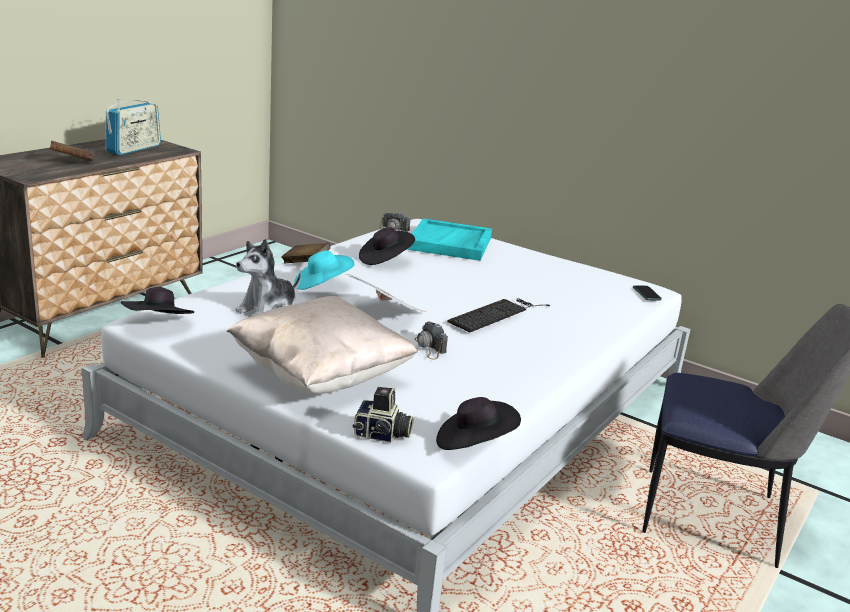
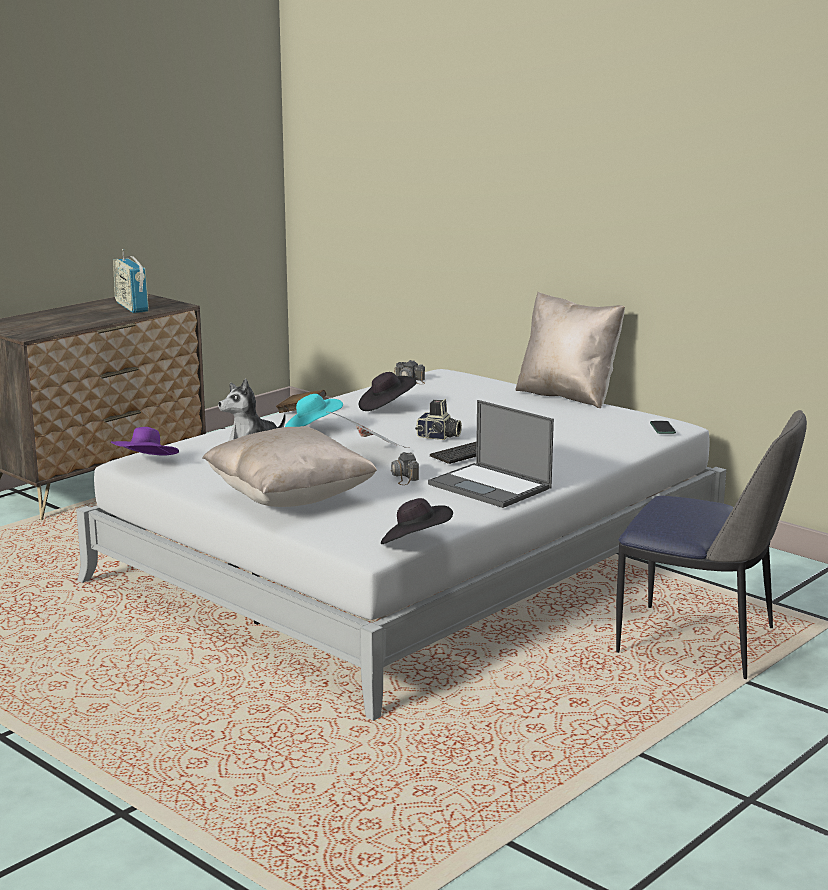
camera: 10 degrees right, 5 degrees down
(72, 162) = (70, 321): brown book -> none
(134, 149) = (131, 306): radio -> radio turned 120 degrees clockwise
(159, 325) = (146, 464): black hat -> purple hat
(382, 435) = (333, 537): camera -> camera (438, 437)
(450, 243) = (465, 390): turquoise tray -> none
(520, 362) = (491, 486): none -> laptop
(543, 253) = (568, 396): none -> beige pillow

